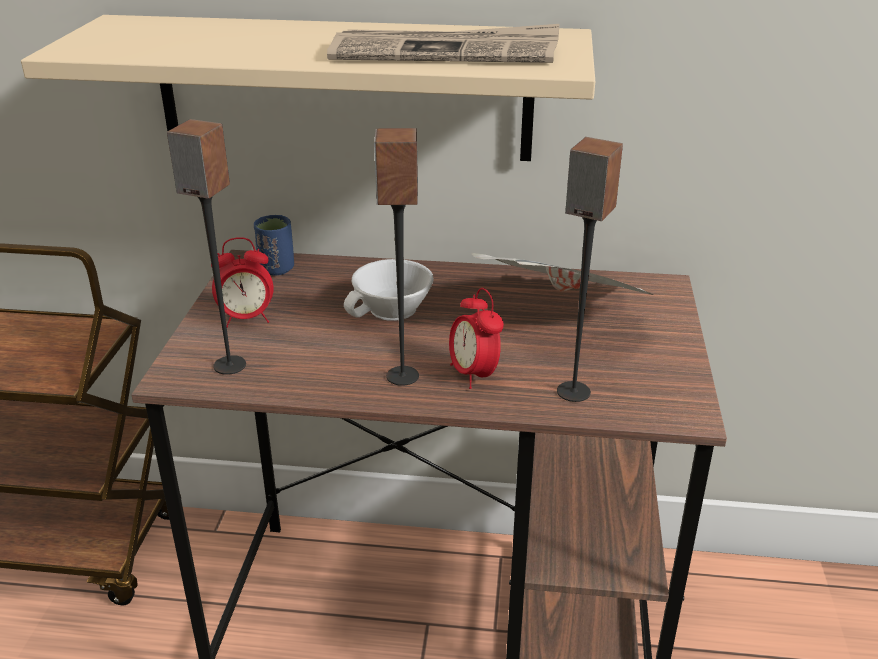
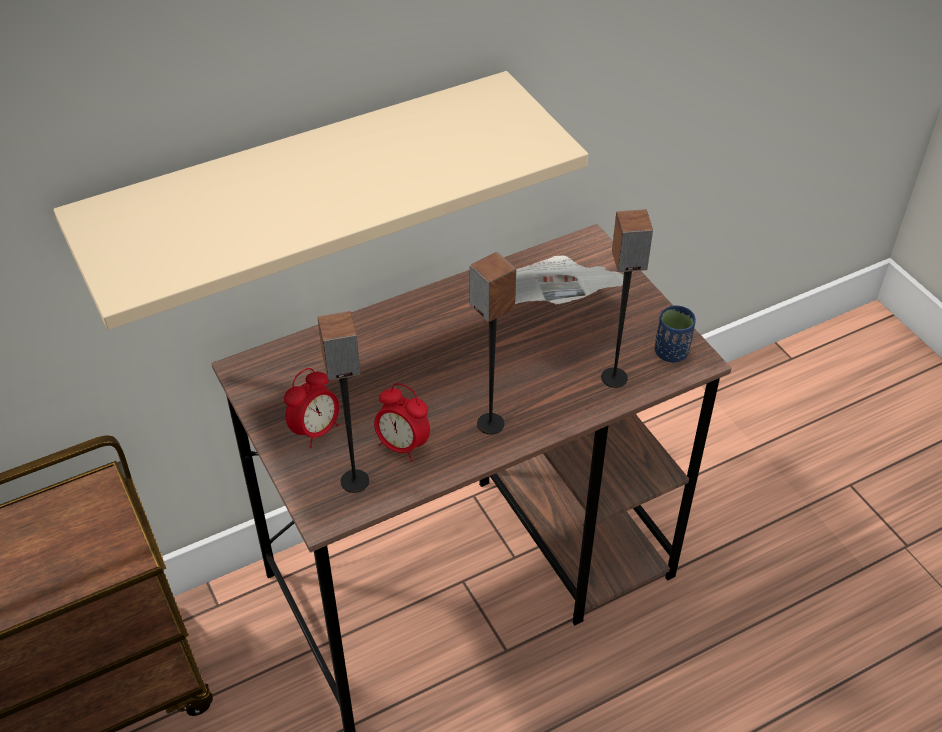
camera: 35 degrees left, 15 degrees up
(277, 269) = (279, 366): blue cup -> blue cup (671, 352)
(392, 310) = (420, 365): white cup -> none
(446, 52) = (445, 156): newspaper -> none
(474, 374) = (537, 396): alarm clock -> alarm clock (402, 445)

